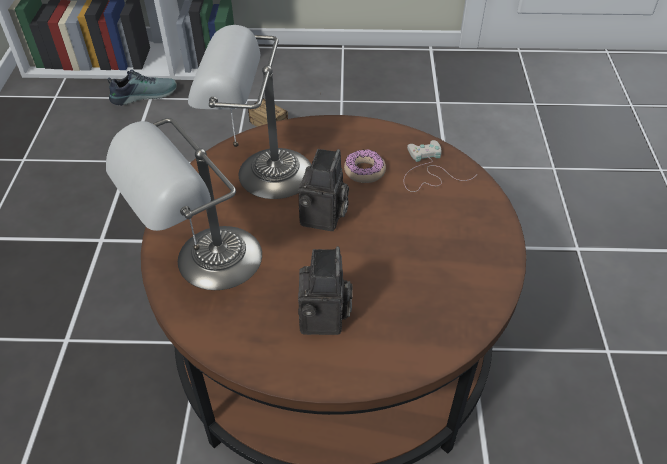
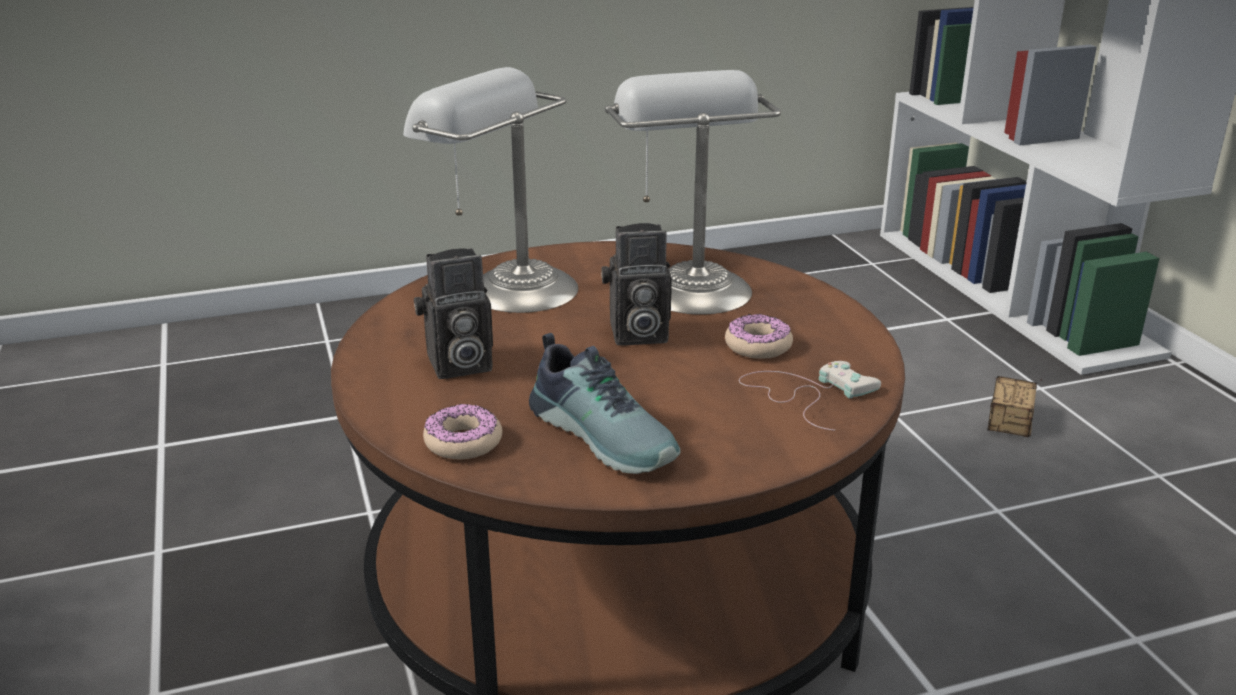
camera: 70 degrees right, 20 degrees down
(144, 94) = (947, 312): shoe -> shoe (606, 434)
(431, 337) = (463, 442): none -> donut

